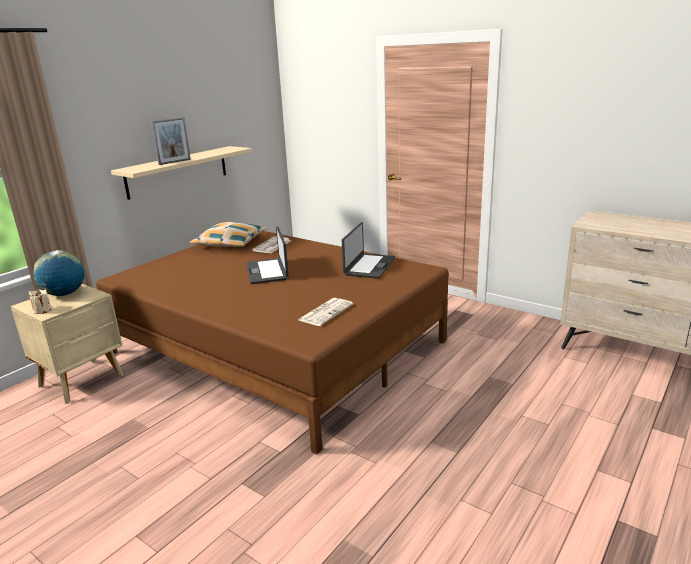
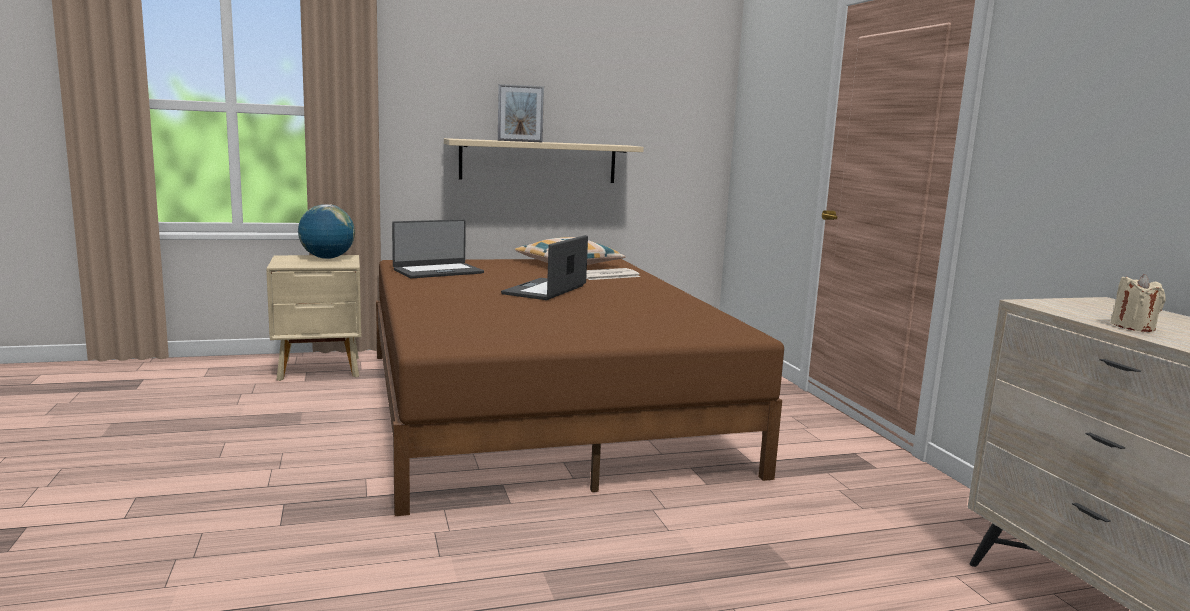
camera: 35 degrees right, 10 degrees down
(42, 310) = (284, 262): beige candle -> beige candle (1133, 327)
(326, 312) = (516, 332): newspaper -> none
(369, 266) = (674, 314): laptop -> laptop (437, 271)

